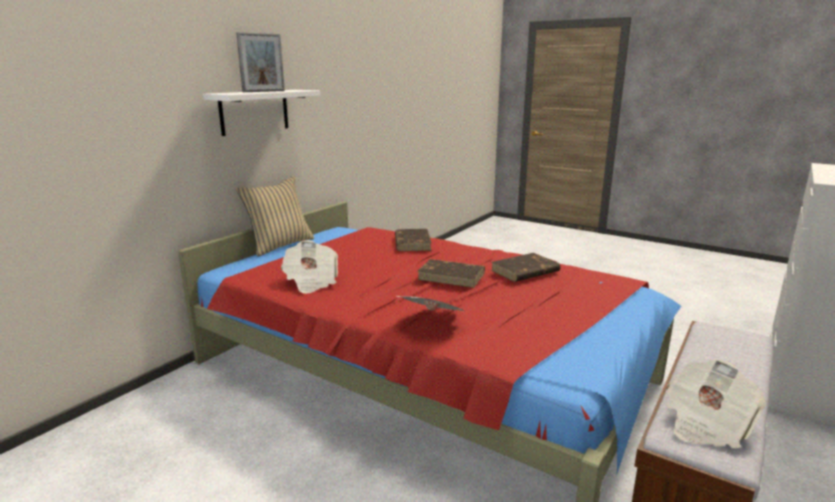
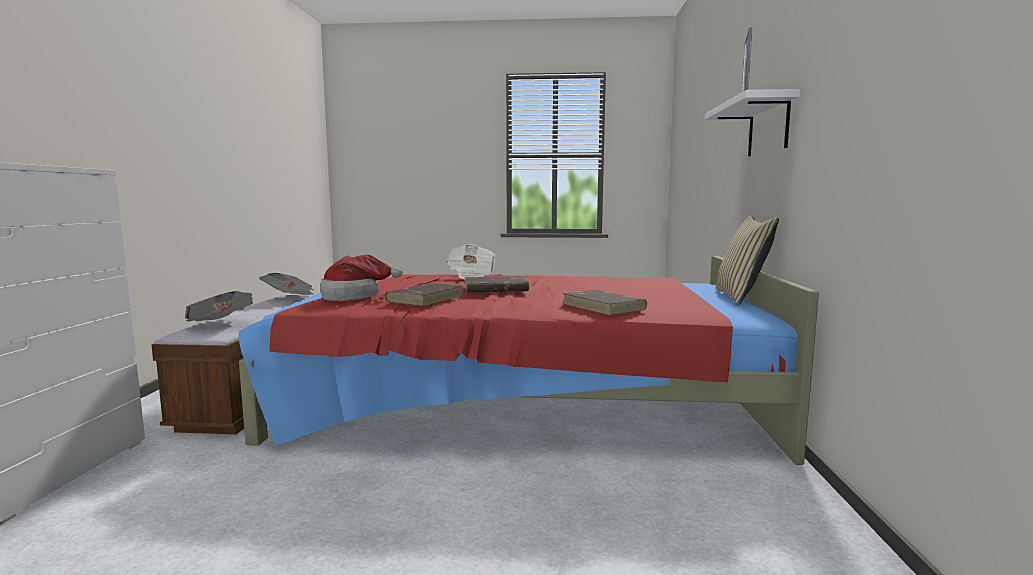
camera: 150 degrees right, 10 degrees down
(311, 281) = (604, 280): newspaper -> newspaper (220, 324)
(586, 289) = (355, 296): none -> hat

